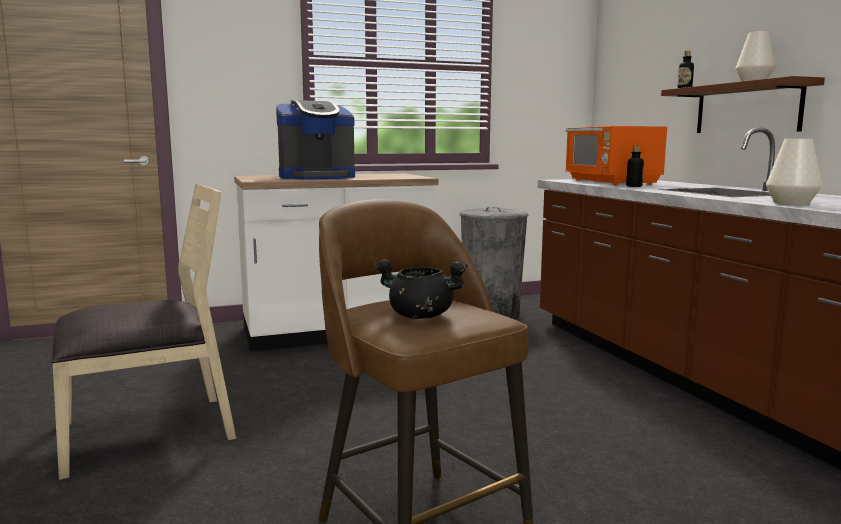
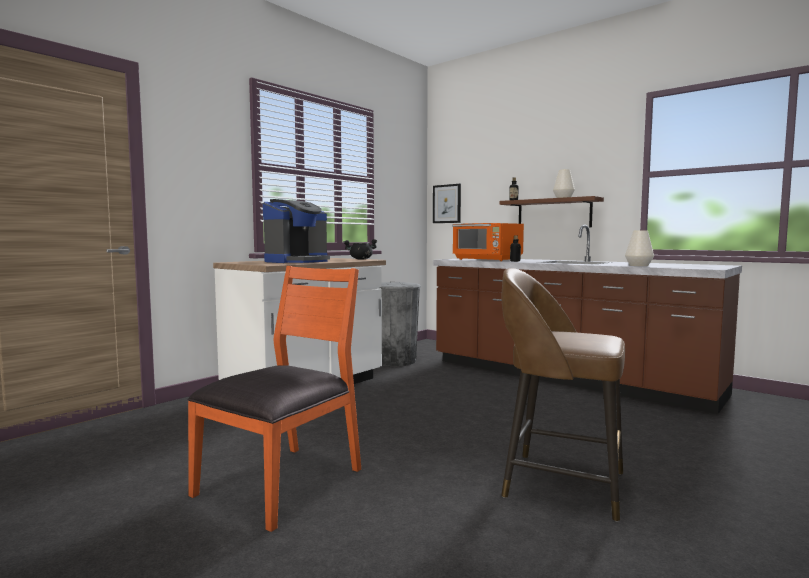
camera: 30 degrees left, 5 degrees down
(149, 431) = (283, 482): beige chair -> orange chair
(419, 316) = (578, 338): black cooking pot -> black cooking pot (360, 259)
(613, 96) = (447, 204): none -> picture

